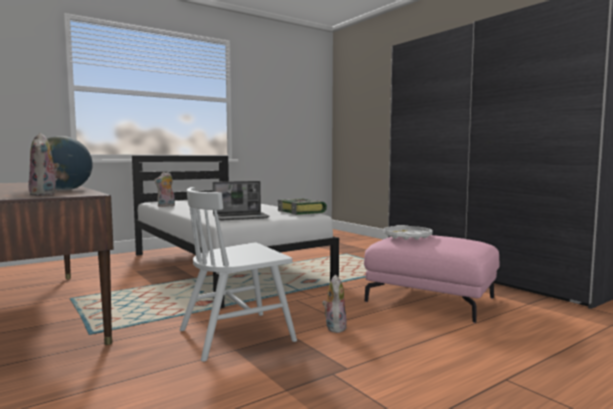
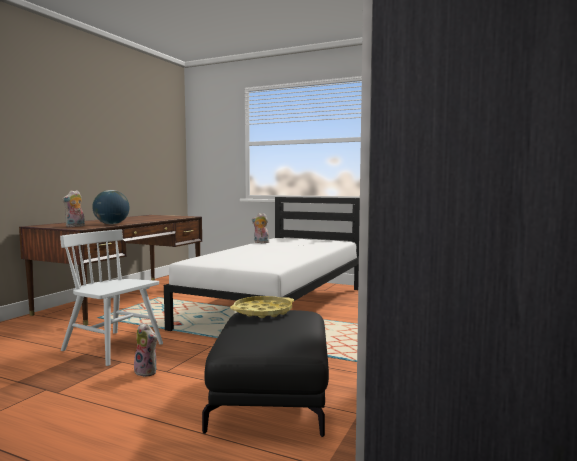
camera: 60 degrees right, 0 degrees up
(241, 217) = (216, 260): laptop -> none
(302, 212) = (276, 265): book -> none
(334, 327) = (147, 372): plush toy -> plush toy turned 60 degrees clockwise
(407, 236) = (262, 312): white tray -> yellow tray
(431, 299) = (272, 399): pink ottoman -> black ottoman

